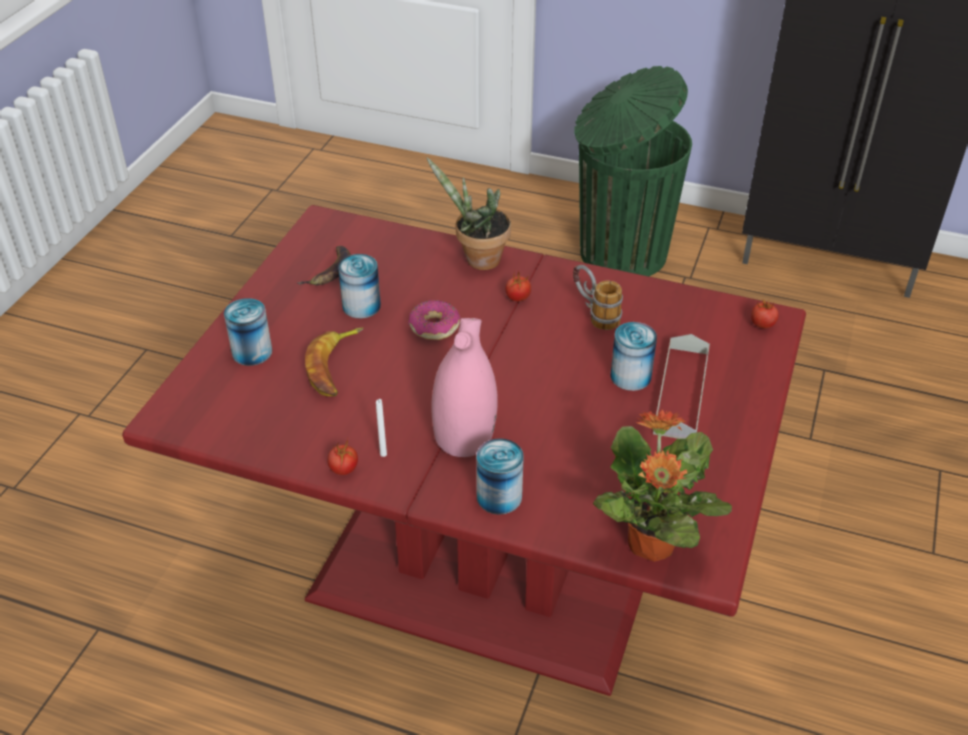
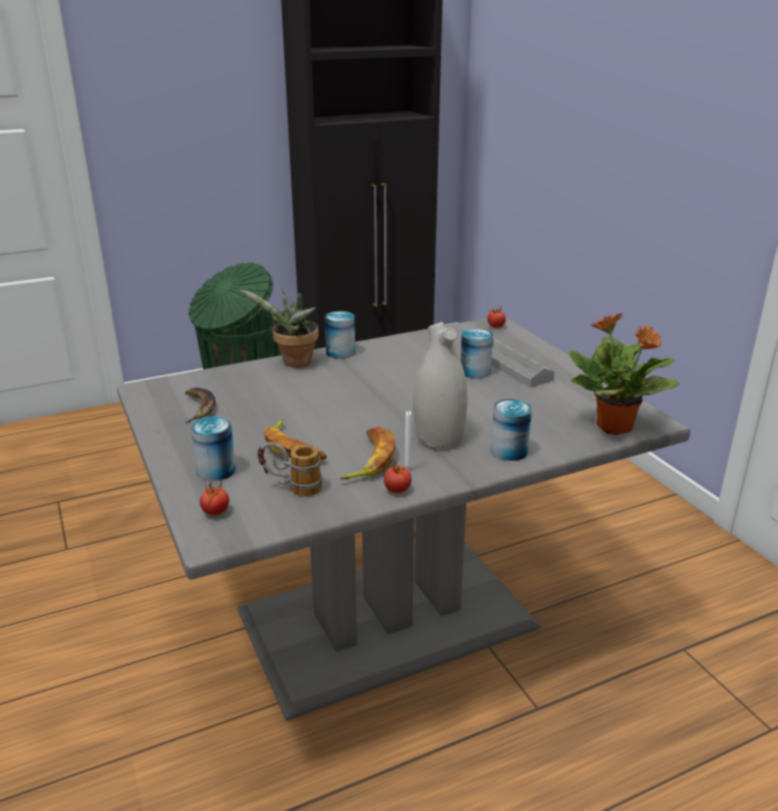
camera: 45 degrees left, 15 degrees down
(361, 306) = (255, 413): can -> can (340, 352)
(371, 420) = (369, 460): none -> banana
(434, 327) = (324, 402): donut -> none
(465, 436) = (439, 437): pink vase -> white vase
(483, 578) = (388, 621): red dining table -> grey dining table
(517, 298) = (351, 369): tomato -> tomato (215, 512)
(594, 314) = (407, 357): mug -> mug (291, 488)

